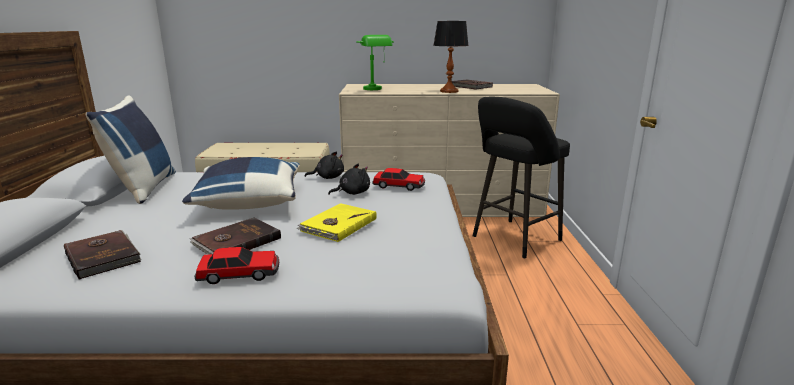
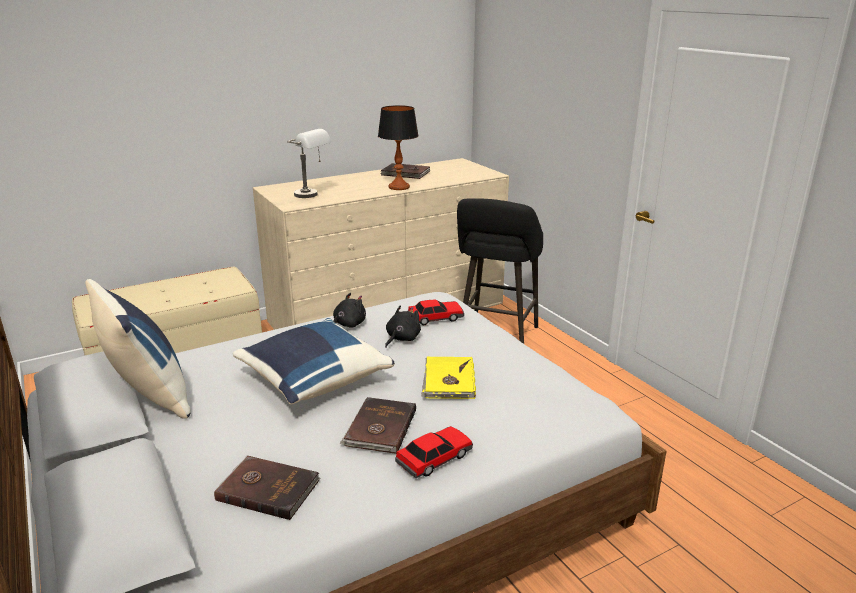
camera: 30 degrees left, 5 degrees up
(375, 89) = (312, 195): green table lamp -> grey table lamp

